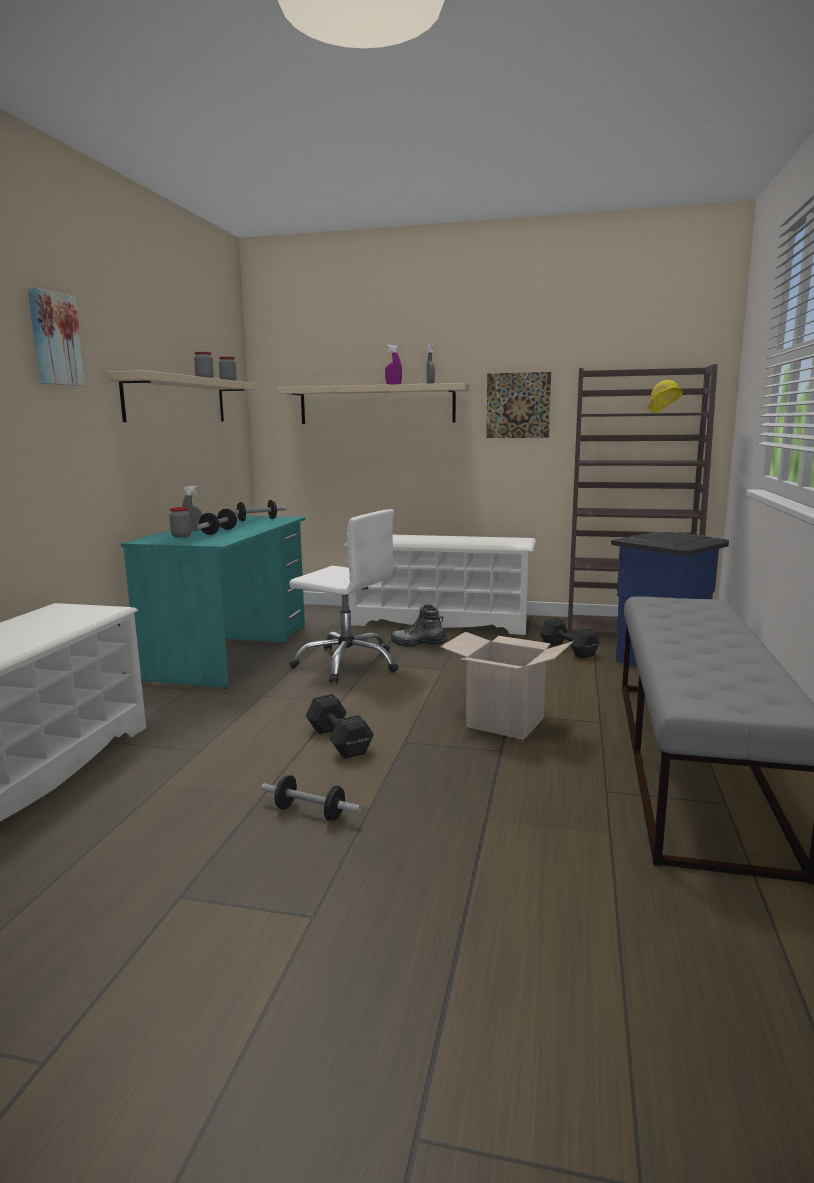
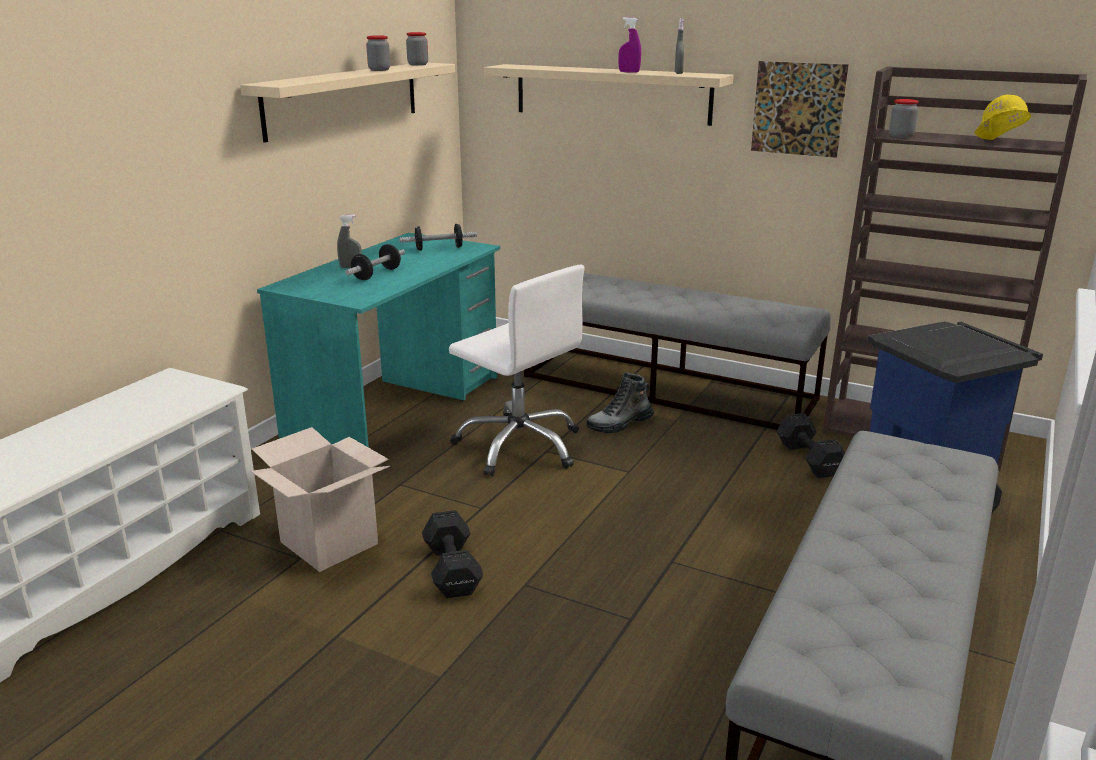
camera: 15 degrees right, 10 degrees up
(54, 339) = (166, 61): picture -> none
(181, 536) = (330, 280): jar -> jar (901, 136)
(310, 813) = (373, 672): dumbbell -> none
(418, 644) = (620, 424): boot -> boot turned 60 degrees counterclockwise
(441, 621) = (668, 387): white shoe rack -> grey bench
(505, 722) = (660, 573): cardboard box -> cardboard box (329, 543)

